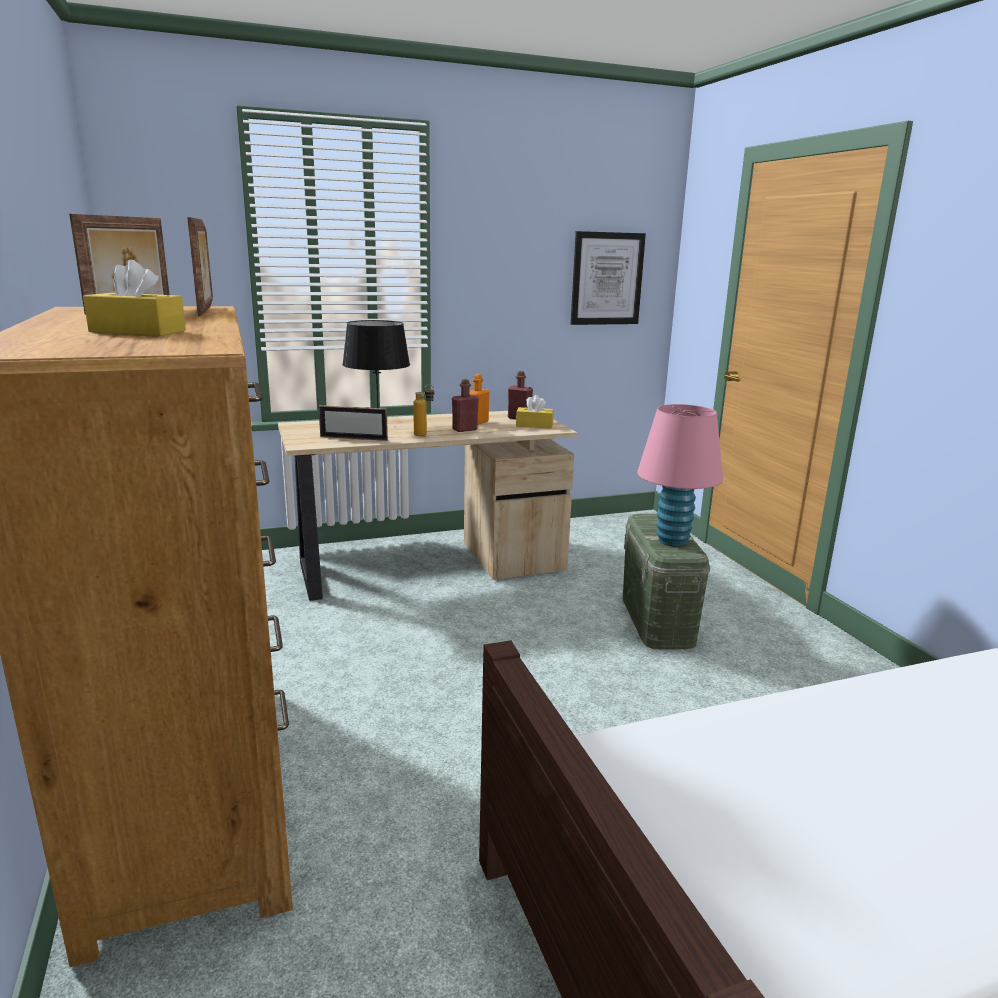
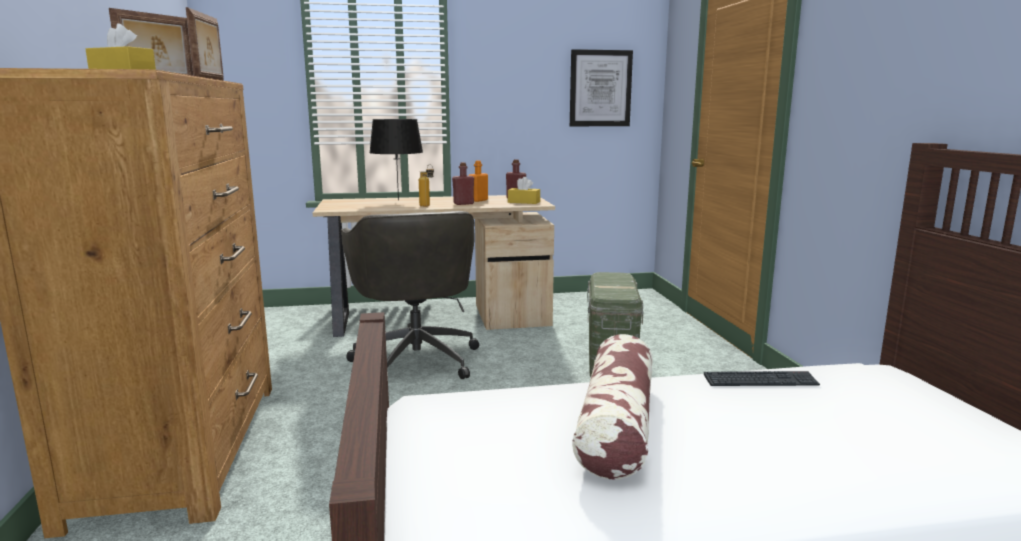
camera: 10 degrees right, 5 degrees down
(353, 438) = (370, 207): picture frame -> none
(430, 630) = (416, 359): none -> grey office chair
(672, 541) = (615, 289): pink table lamp -> none
(819, 772) = (616, 424): none -> pillow
(924, 687) = (760, 381): none -> keyboard

